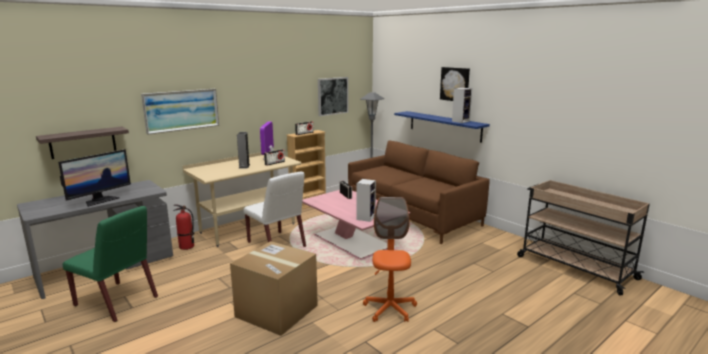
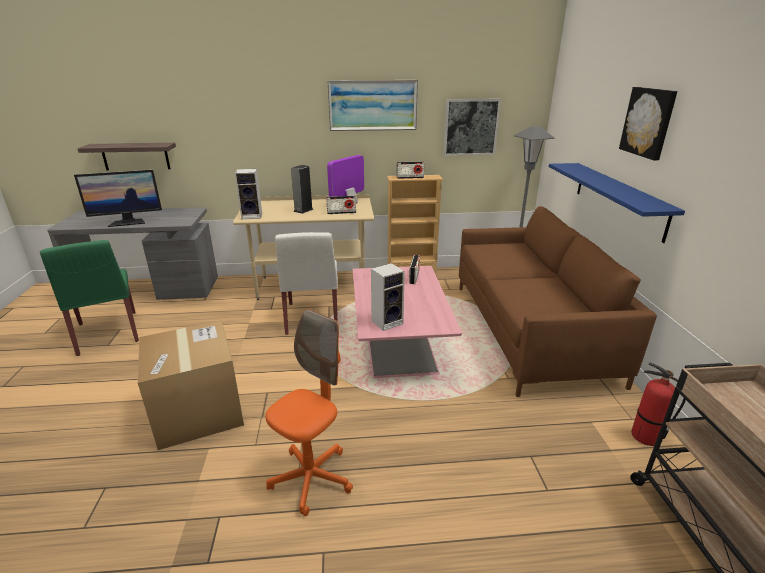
camera: 35 degrees right, 10 degrees up
(181, 110) = (244, 129): picture -> picture (372, 105)
(186, 247) = (233, 290): fire extinguisher -> fire extinguisher (645, 437)
(461, 121) = (634, 195): speaker -> speaker (253, 216)

